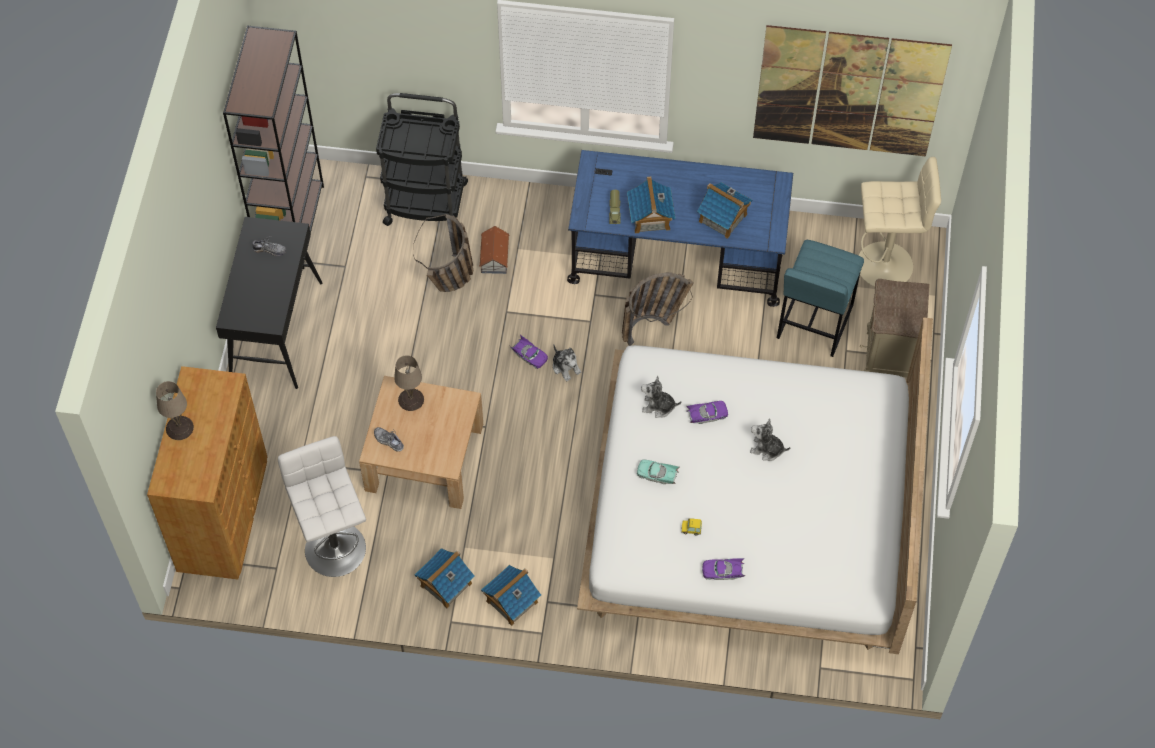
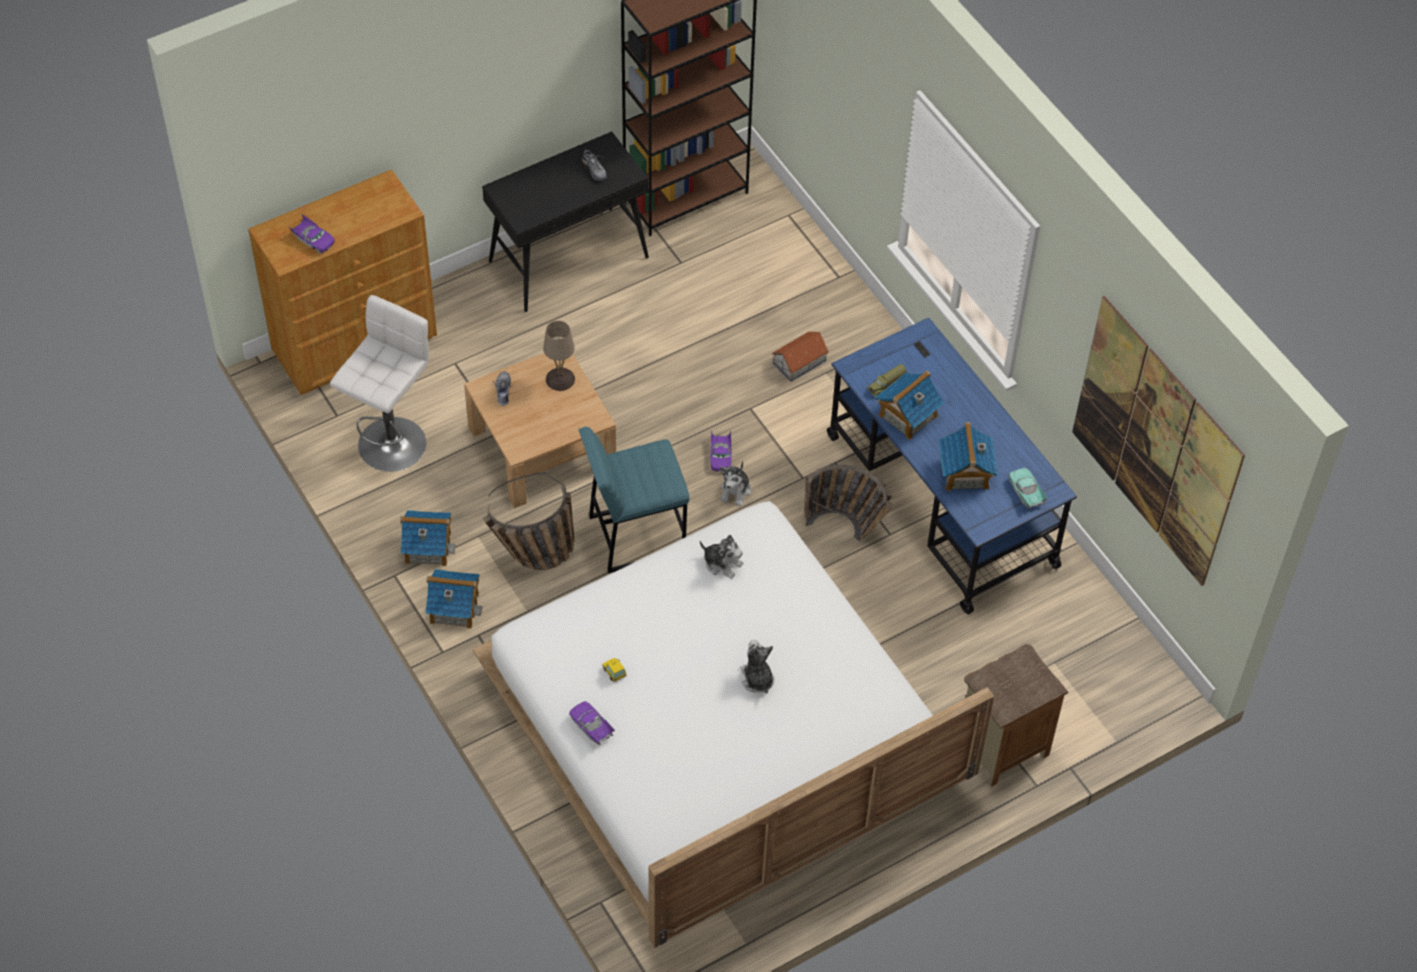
camera: 50 degrees right, 5 degrees down
(179, 427) = (331, 207): beige table lamp -> none
(425, 204) = (803, 275): black cart -> none
(451, 282) = (740, 348): basket -> basket (532, 557)
(657, 475) = (647, 609): turquoise toy car -> turquoise toy car (1026, 492)
(658, 406) = (722, 563): plush toy -> plush toy turned 150 degrees clockwise
(707, 415) = (749, 607): purple toy car -> purple toy car (313, 239)
(814, 323) = (979, 658): blue stool -> blue stool (634, 536)
(885, 265) = (1107, 677): beige stool -> none

